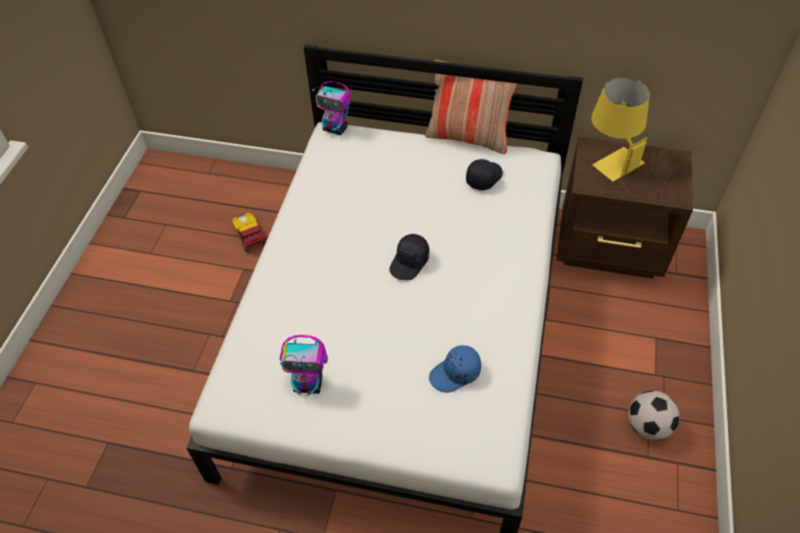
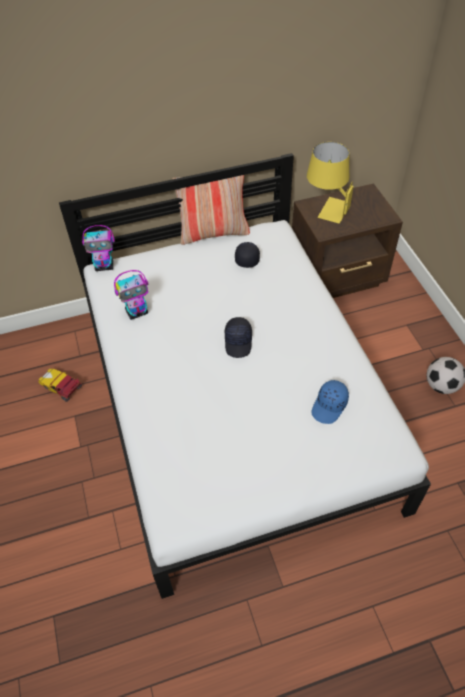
camera: 30 degrees left, 0 degrees up
(309, 384) = (229, 469): toy robot -> toy robot (137, 312)

